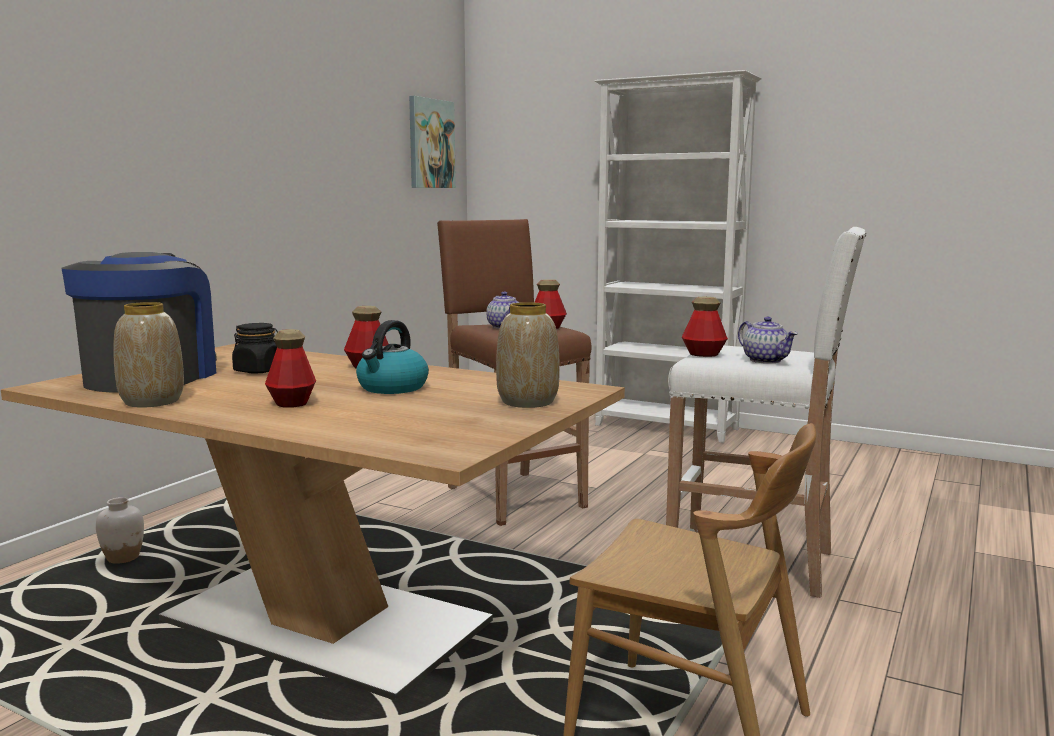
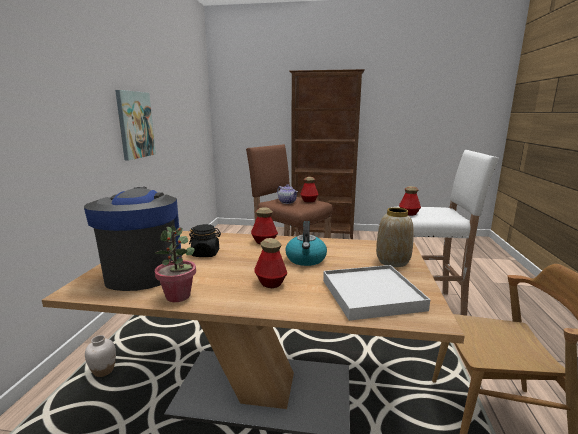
camera: 20 degrees left, 5 degrees up
(153, 401) = (178, 296): vase -> potted plant
(411, 426) = (371, 295): none -> white tray
(430, 144) = (198, 100): picture -> picture (135, 125)
(667, 427) = (323, 233): white bookcase -> brown bookcase
(766, 360) = (441, 215): teapot -> none

